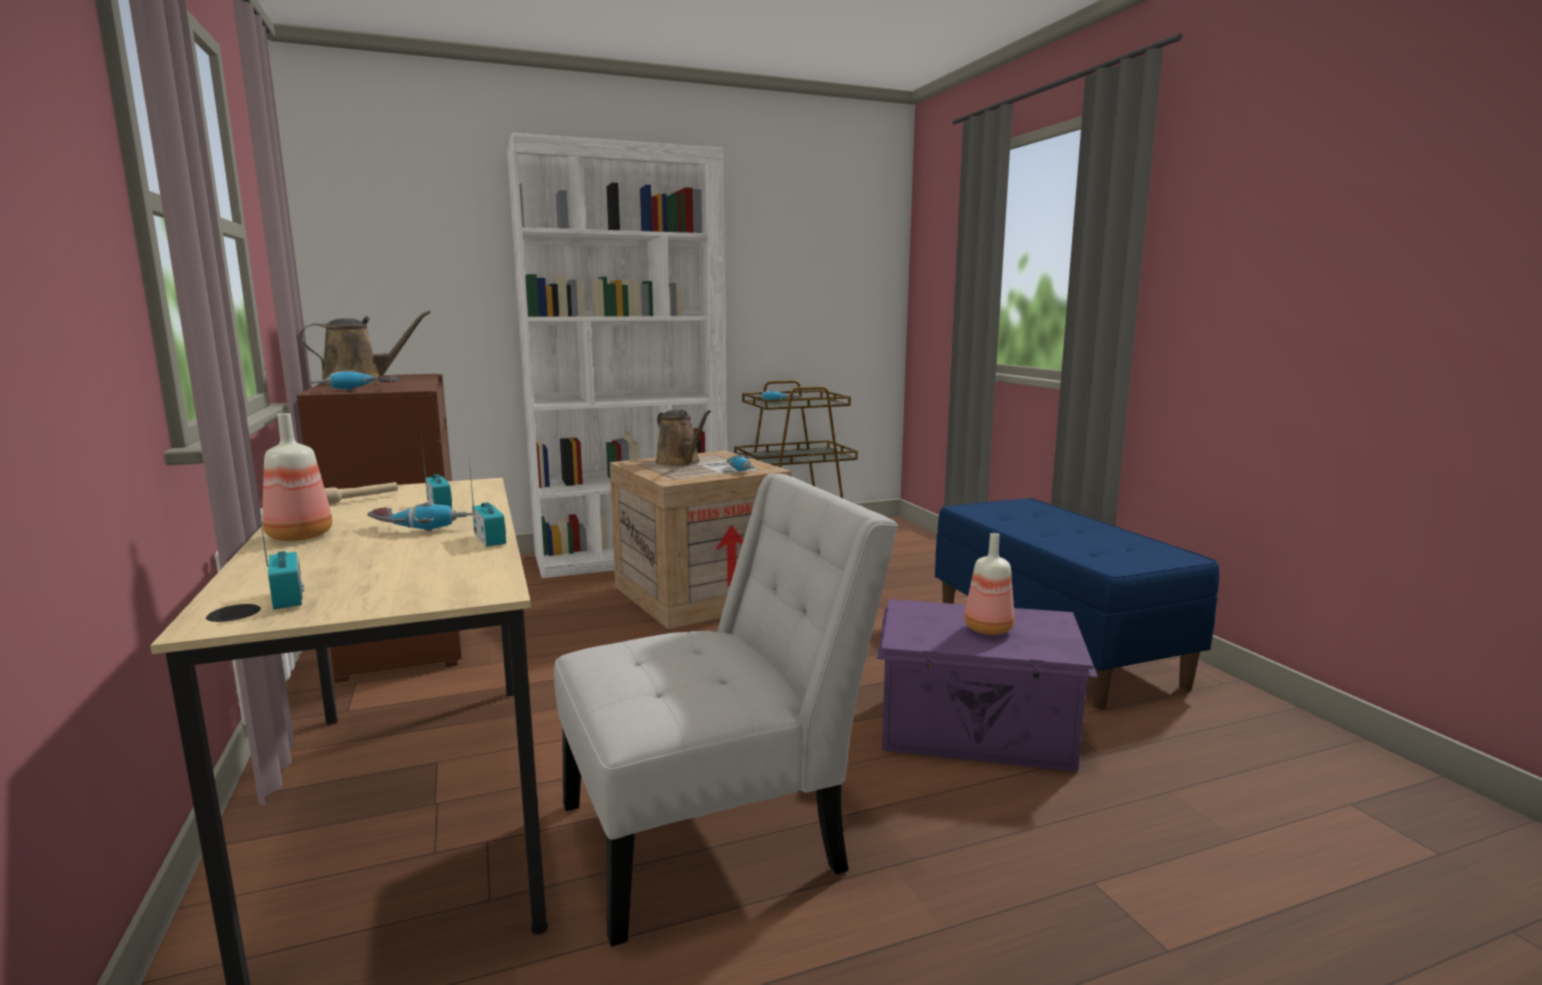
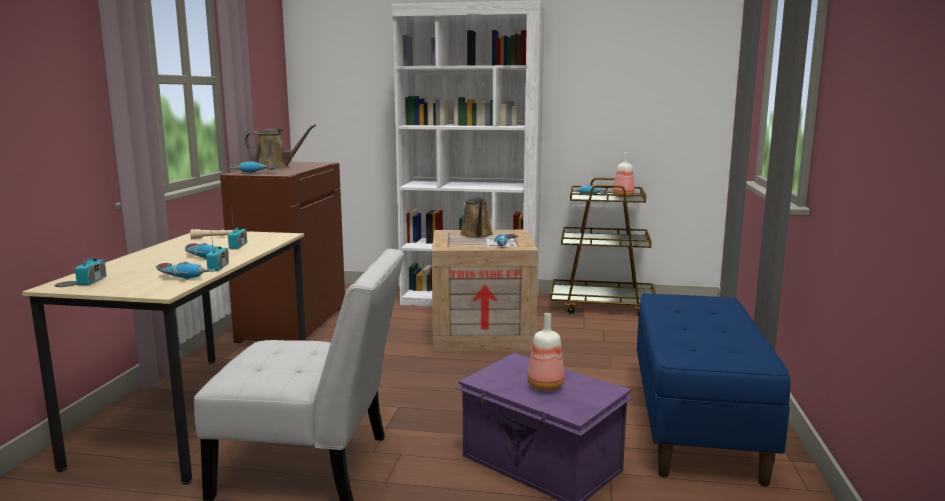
camera: 30 degrees right, 0 degrees up
(298, 537) = (152, 253): bottle -> bottle (622, 196)
(467, 561) = (185, 277): none -> power drill

